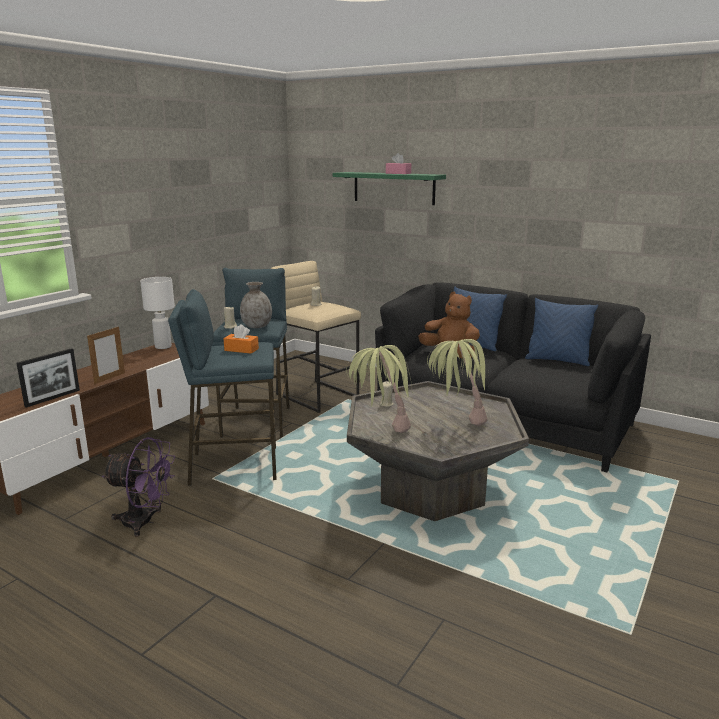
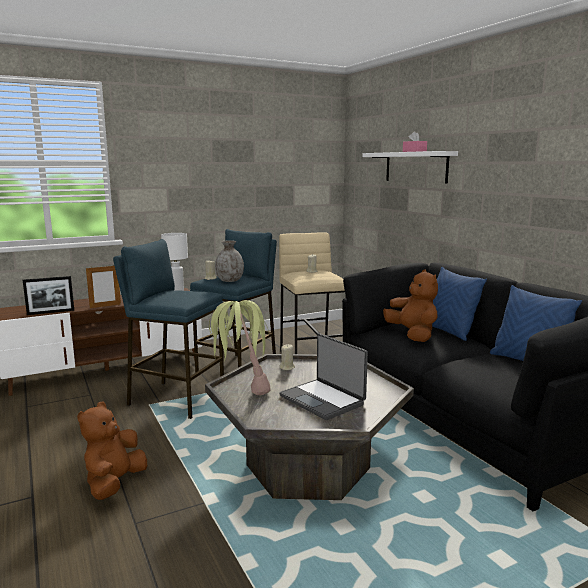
camera: 30 degrees right, 5 degrees down
(145, 522) = (66, 424): purple fan -> none
(241, 349) = (182, 294): orange tissue box -> none
(283, 556) = (114, 484): none -> brown plush toy
(393, 188) = (415, 167): green shelf -> white shelf
(456, 424) = (323, 400): potted plant -> laptop

